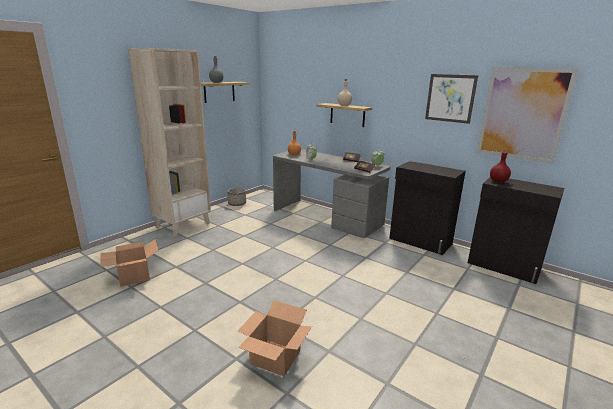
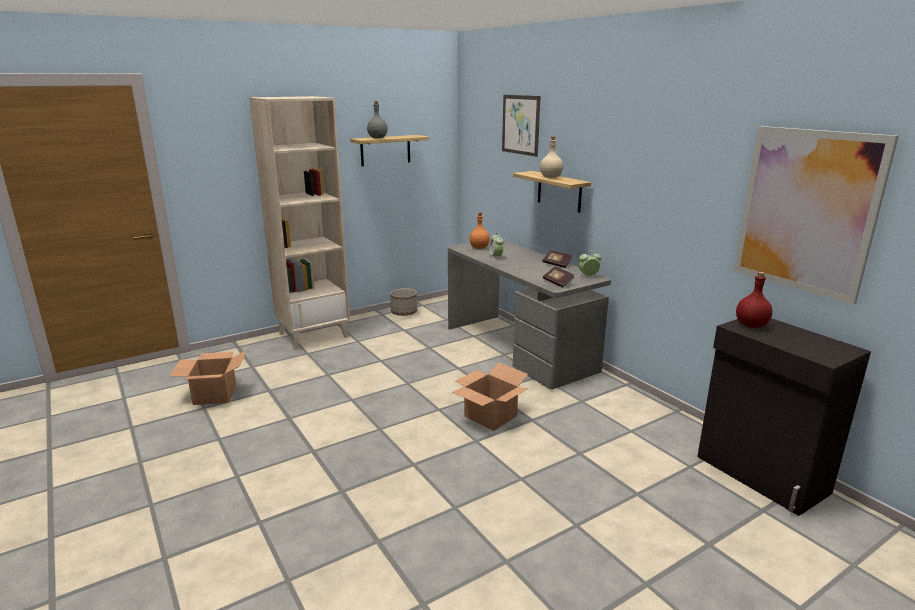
camera: 20 degrees right, 0 degrees up
(276, 357) = (306, 532): cardboard box -> cardboard box (491, 416)
(420, 241) = (642, 409): black cabinet -> none
(450, 98) = (697, 175): picture -> picture (520, 125)

